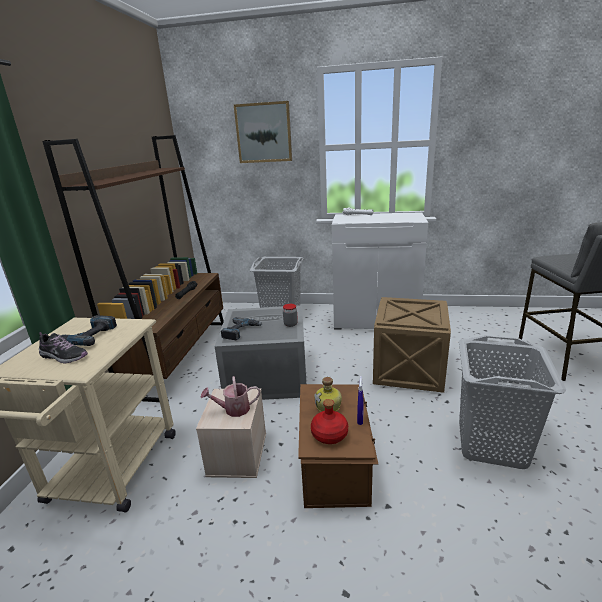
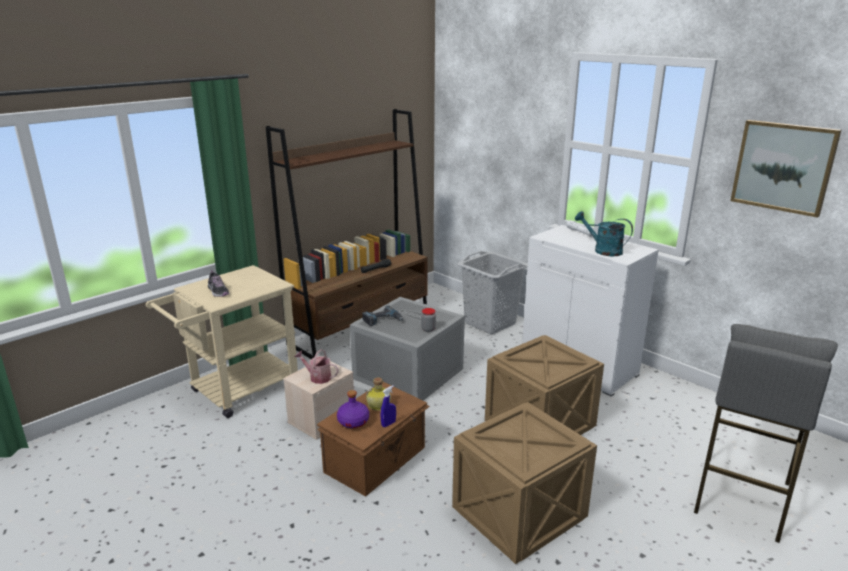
camera: 35 degrees right, 0 degrees up
(87, 336) = (244, 282): power drill -> none
(264, 133) = (512, 115): picture -> picture (783, 167)
(330, 434) = (353, 422): red bottle -> purple bottle
(395, 219) = (603, 250): none -> turquoise watering can
(491, 444) = (518, 514): grey laundry basket -> crate

